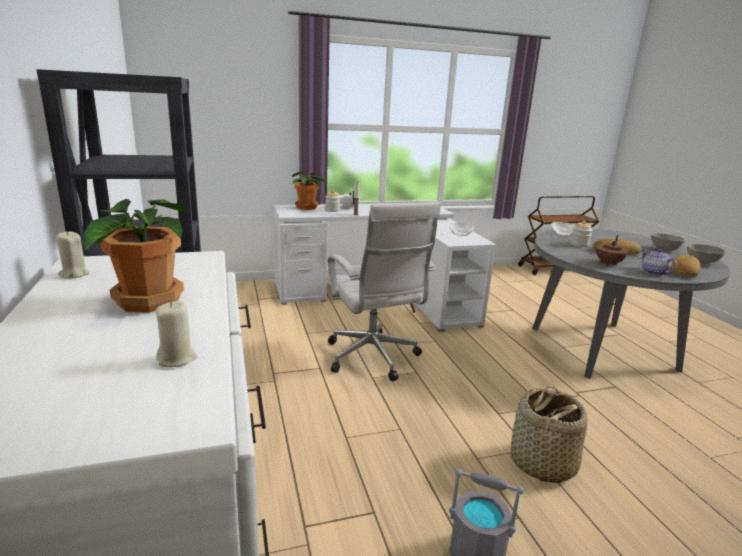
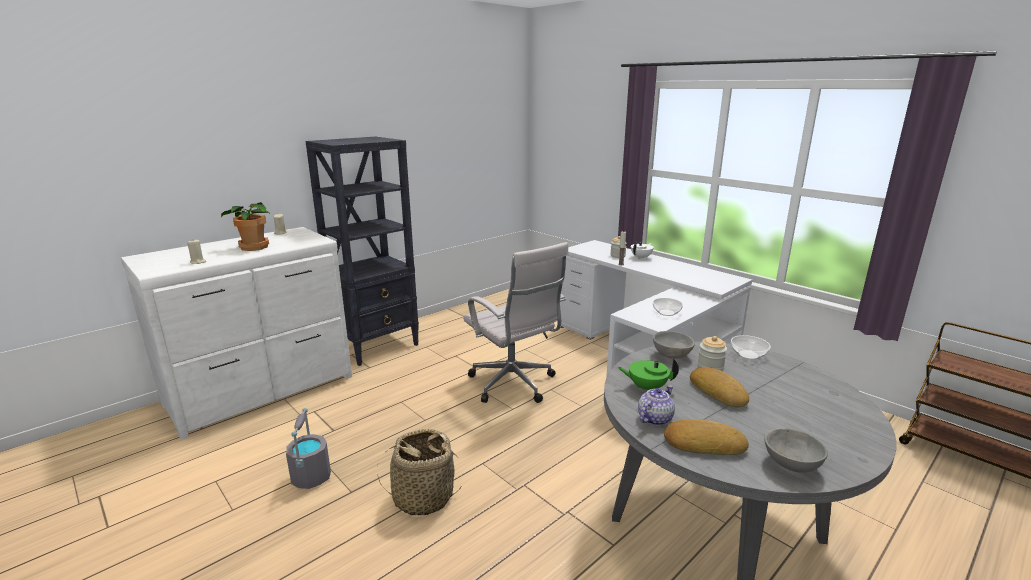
camera: 65 degrees right, 0 degrees up
(307, 207) = (608, 248): potted plant -> none
(373, 359) = (514, 385): white office chair -> white office chair turned 75 degrees counterclockwise
(608, 263) = (646, 387): brown teapot -> green teapot
(664, 249) = (812, 432): grey bowl -> grey bowl (672, 355)

